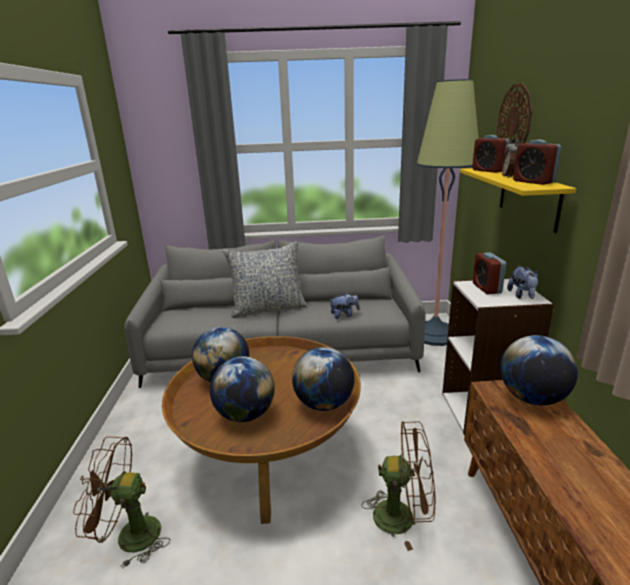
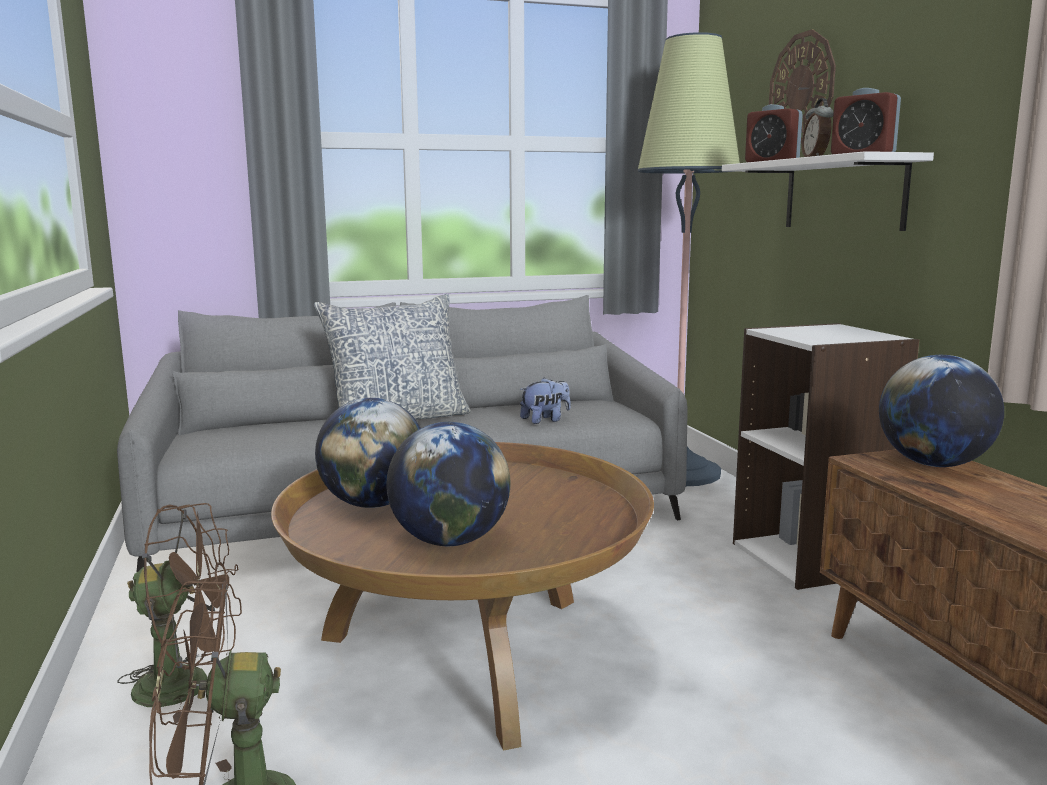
camera: 15 degrees left, 10 degrees down
(324, 404) = (588, 517): globe -> none
(403, 516) = (757, 703): brown fan -> brown fan (189, 685)
(486, 288) = (805, 332): alarm clock -> none
(522, 296) = (865, 335): plush toy -> none
(528, 197) = (843, 194): yellow shelf -> white shelf

